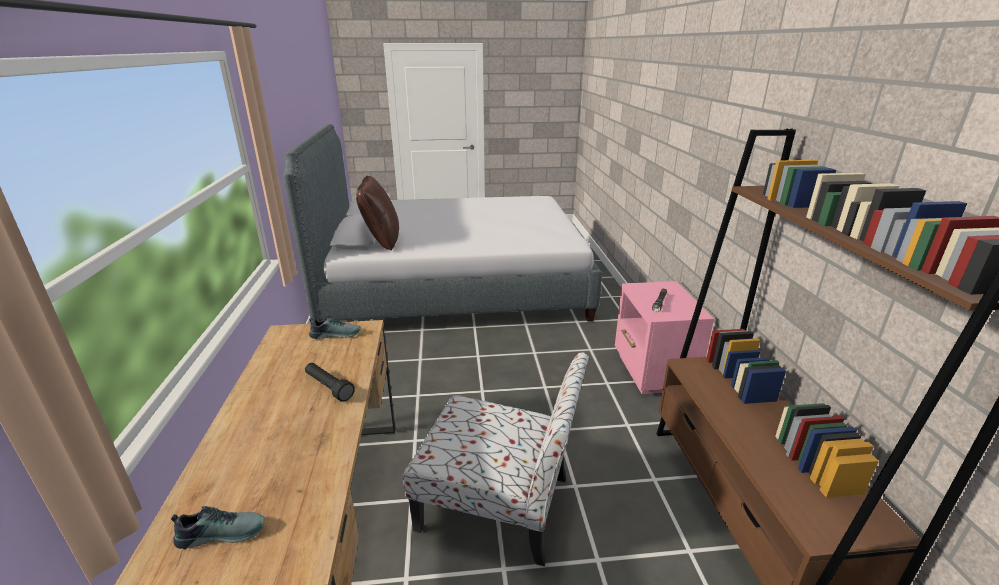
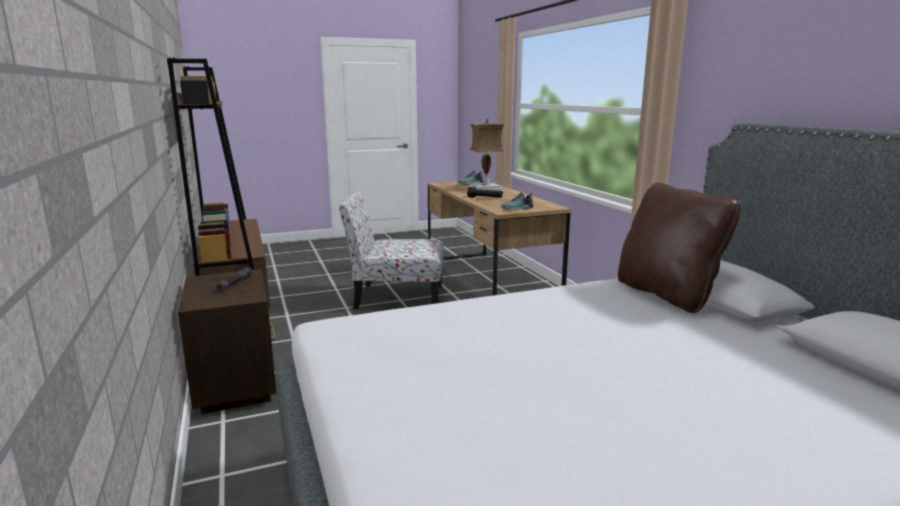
camera: 165 degrees right, 10 degrees down
(254, 454) = (486, 189): none -> table lamp
(652, 373) = (237, 385): pink nightstand -> brown nightstand

